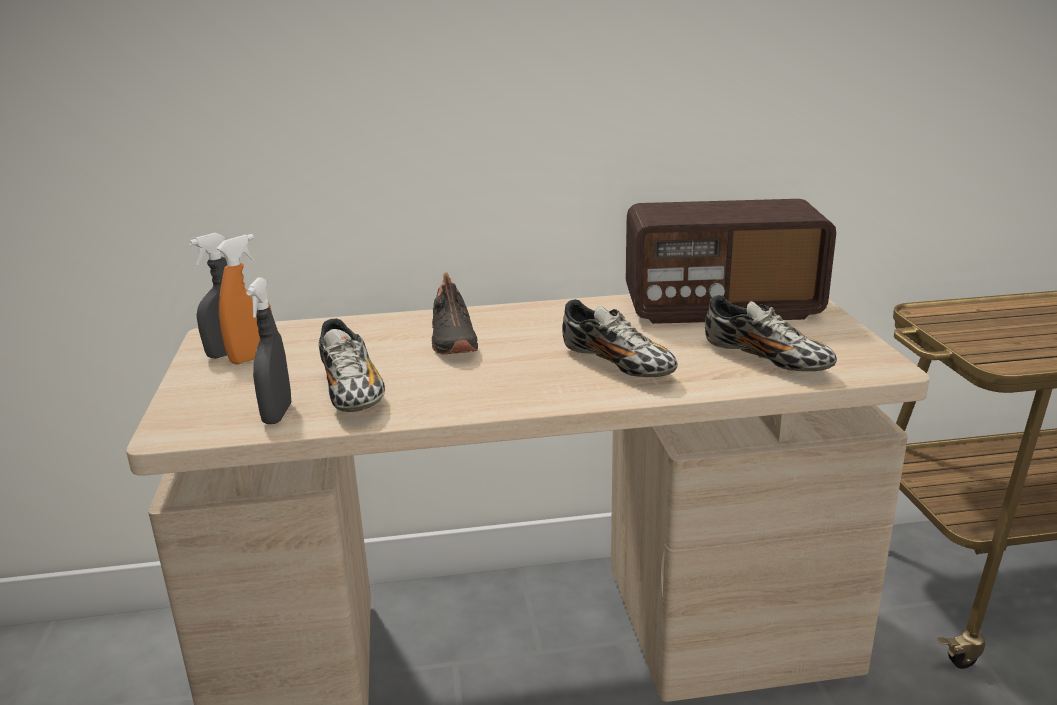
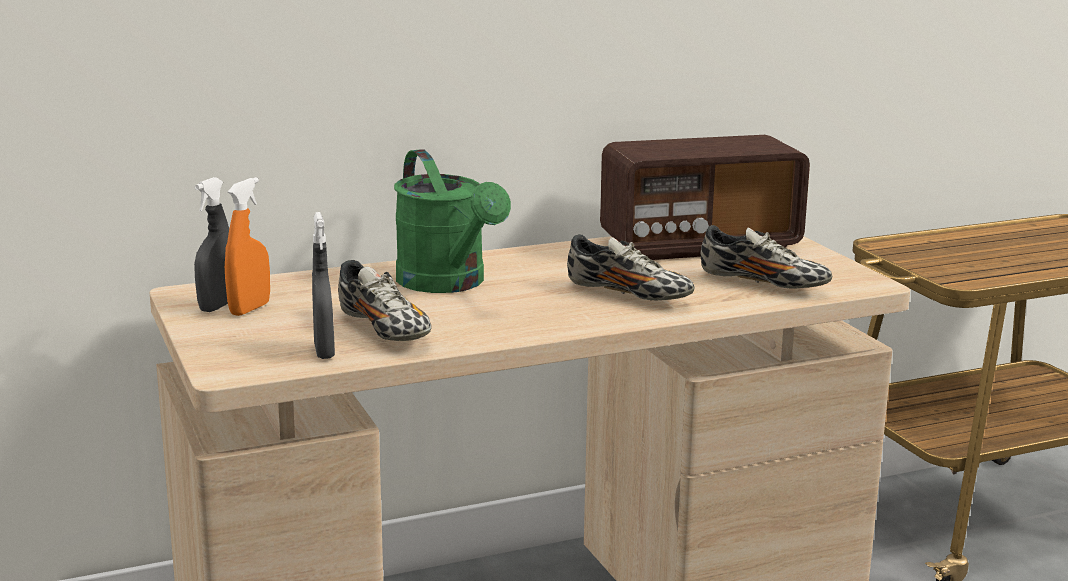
camera: 15 degrees left, 5 degrees down
(451, 340) = (448, 284): black shoe -> green watering can

